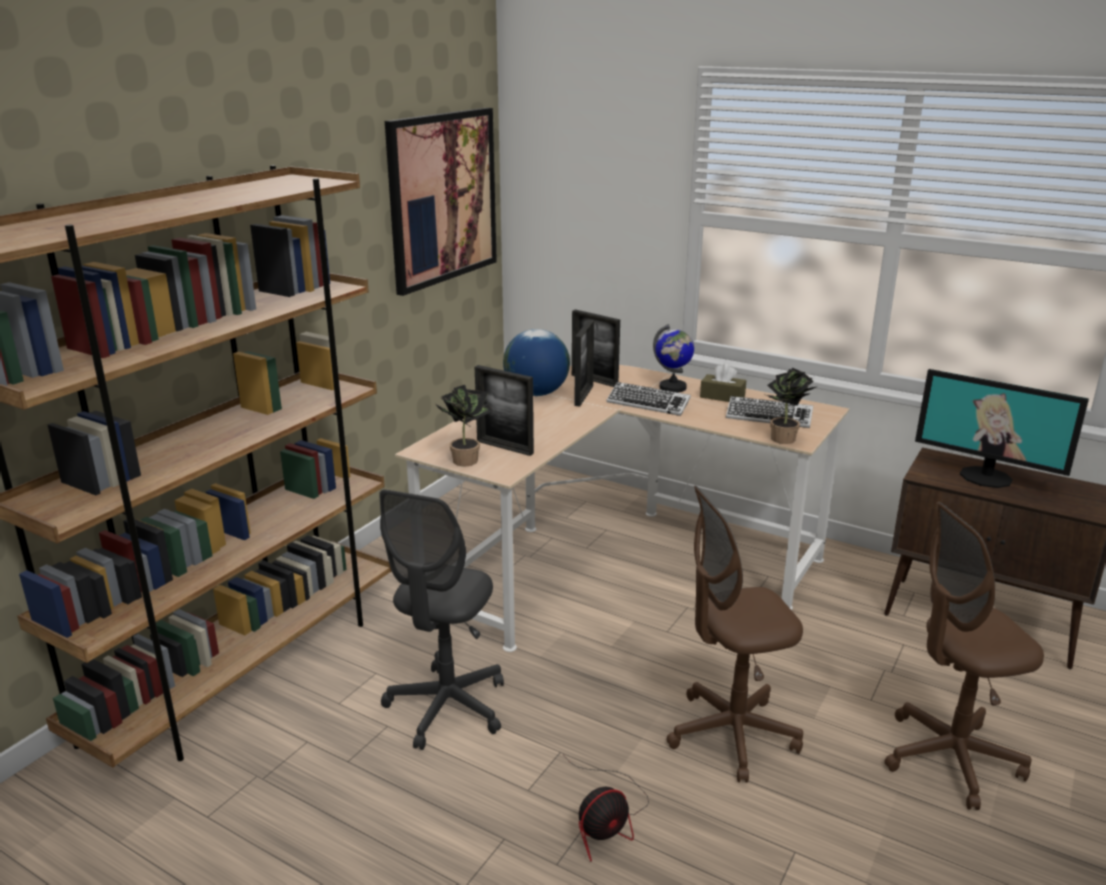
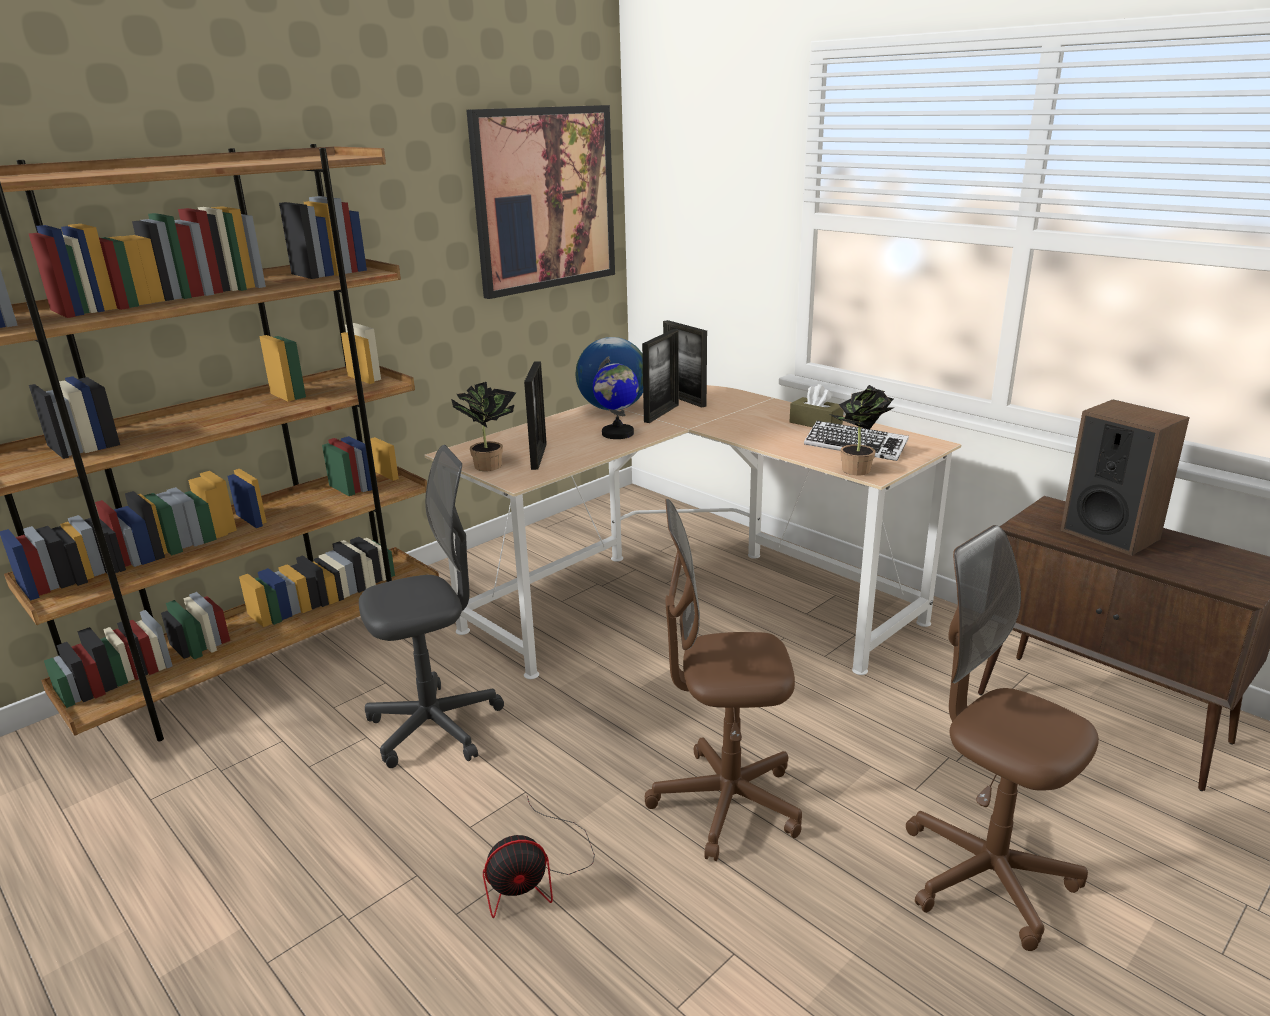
camera: 15 degrees right, 0 degrees up
(447, 707) = (435, 727): grey office chair -> grey office chair turned 150 degrees counterclockwise
(505, 447) = (539, 456): picture frame -> picture frame turned 135 degrees counterclockwise
(648, 404) = (725, 425): keyboard -> none
(672, 388) = (765, 411): globe -> globe (617, 434)
(950, 759) = (986, 876): brown office chair -> brown office chair turned 45 degrees clockwise
(986, 477) = (1109, 534): monitor -> speaker

